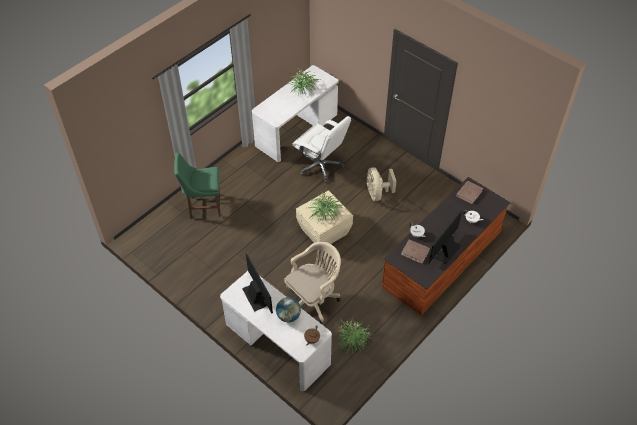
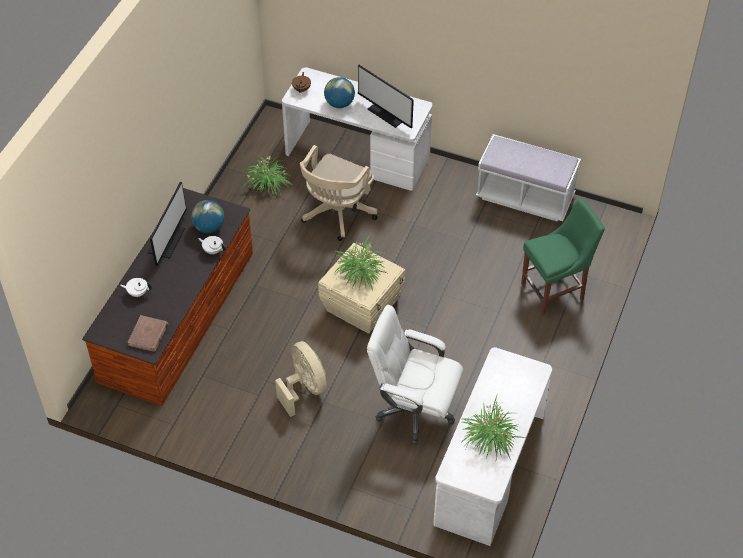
camera: 160 degrees right, 0 degrees up
(180, 272) = (525, 197): none -> white bench
(415, 252) = (209, 227): brown book -> globe

